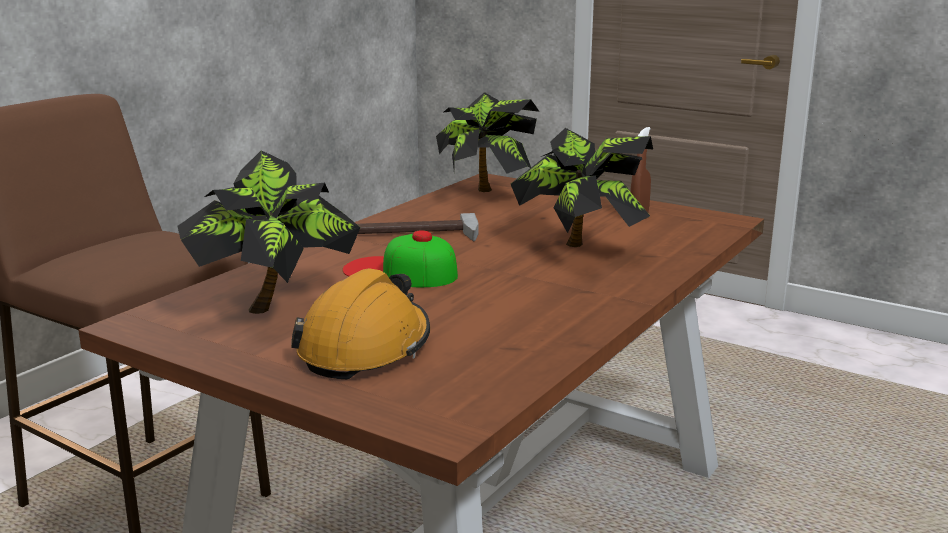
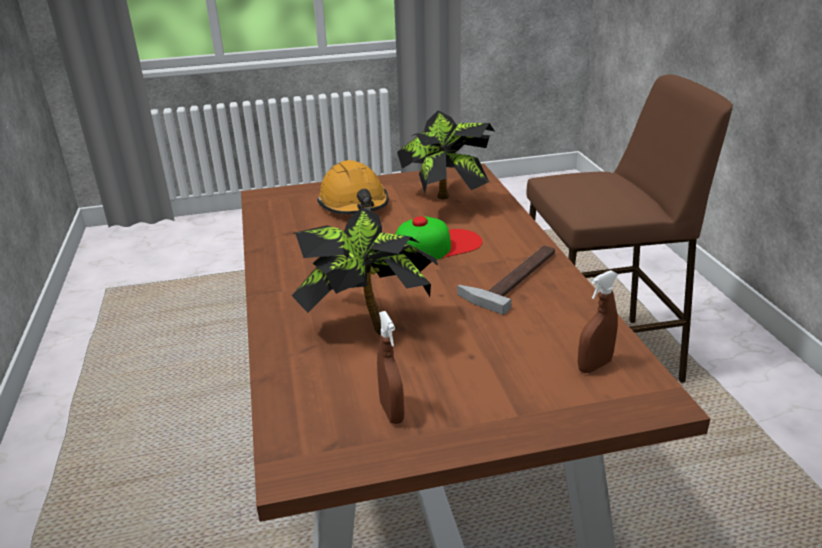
camera: 135 degrees right, 10 degrees up
(484, 194) = (594, 366): potted plant -> brown spray bottle

